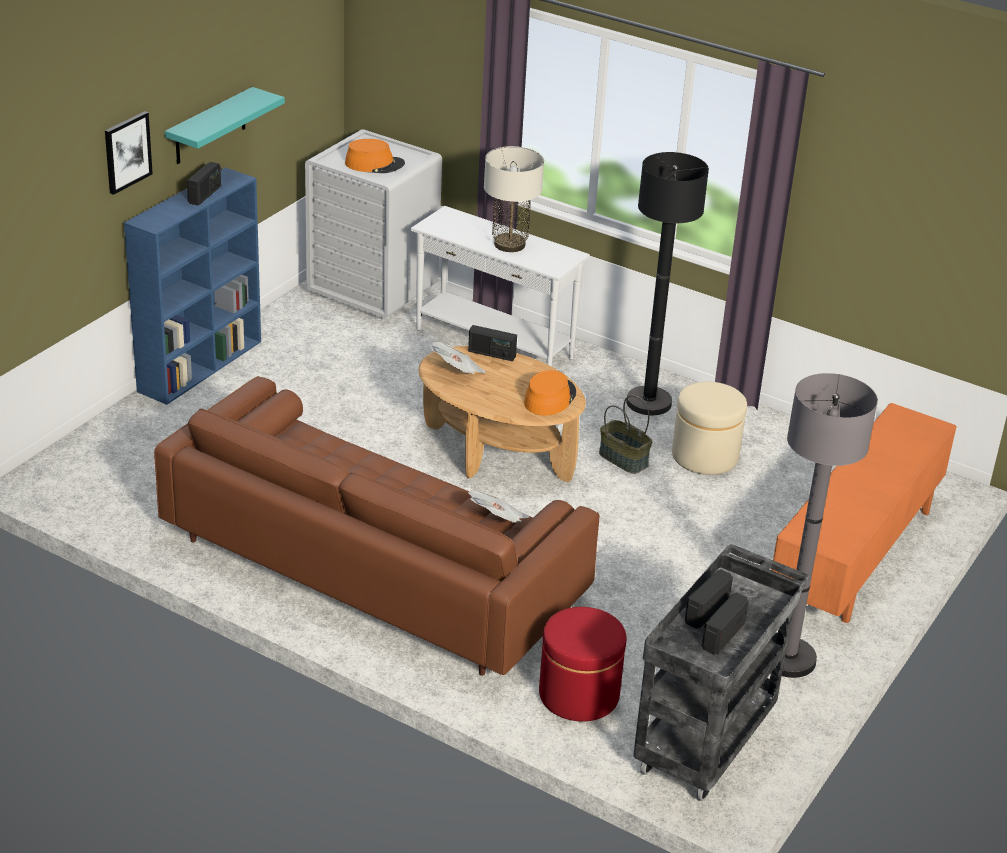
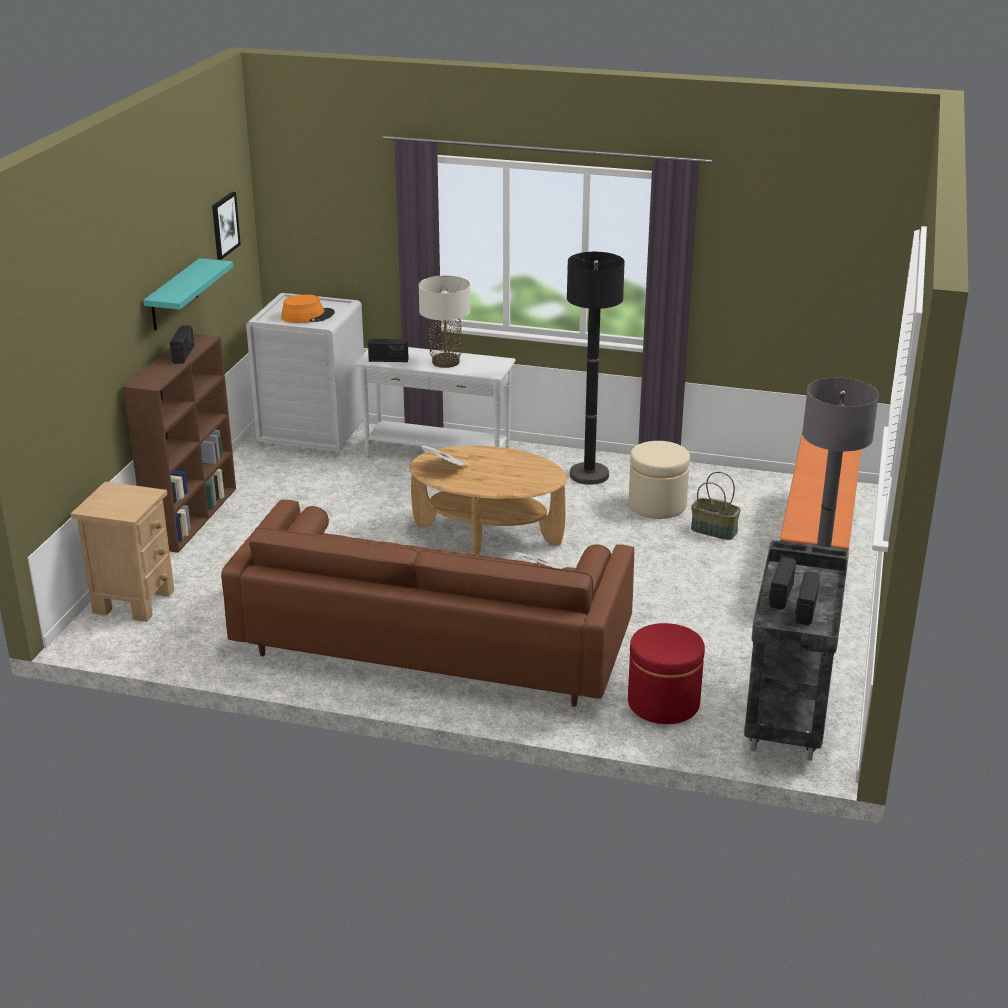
camera: 15 degrees left, 5 degrees down
(98, 451) = (135, 601): none -> beige nightstand
(127, 152) = (119, 320): picture -> picture (224, 225)
(201, 365) = (192, 516): blue bookcase -> brown bookcase
(491, 354) = (466, 450): radio -> radio (388, 360)
(549, 398) = (534, 473): orange hat -> none
(624, 459) = (594, 520): basket -> basket (714, 530)

